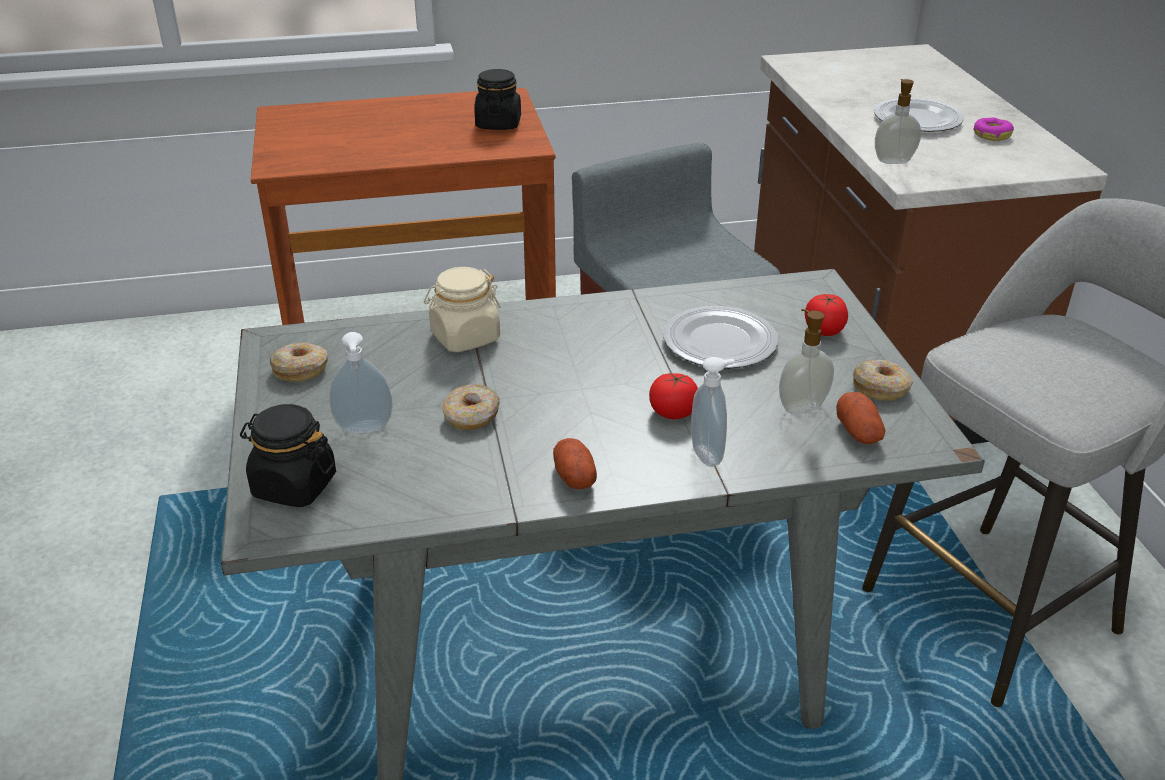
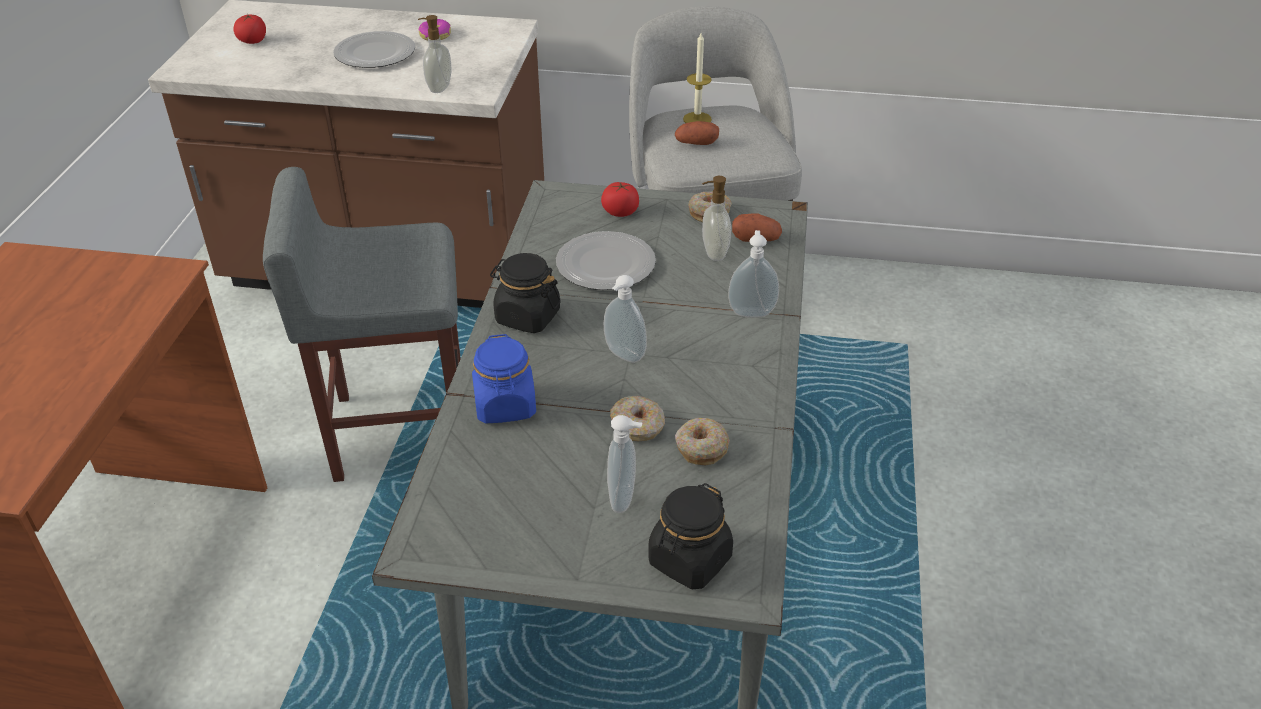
camera: 70 degrees left, 5 degrees up
(301, 369) = (491, 532): donut -> donut (701, 448)
(465, 337) = (505, 405): beige jar -> blue jar
(498, 124) = (86, 280): black jar -> black jar (527, 317)
(574, 385) = (623, 356): none -> soap dispenser
(574, 476) = (749, 385): potato -> potato (696, 143)
(673, 412) = (689, 314): tomato -> tomato (253, 41)
(1082, 341) = (697, 119): none -> candle

